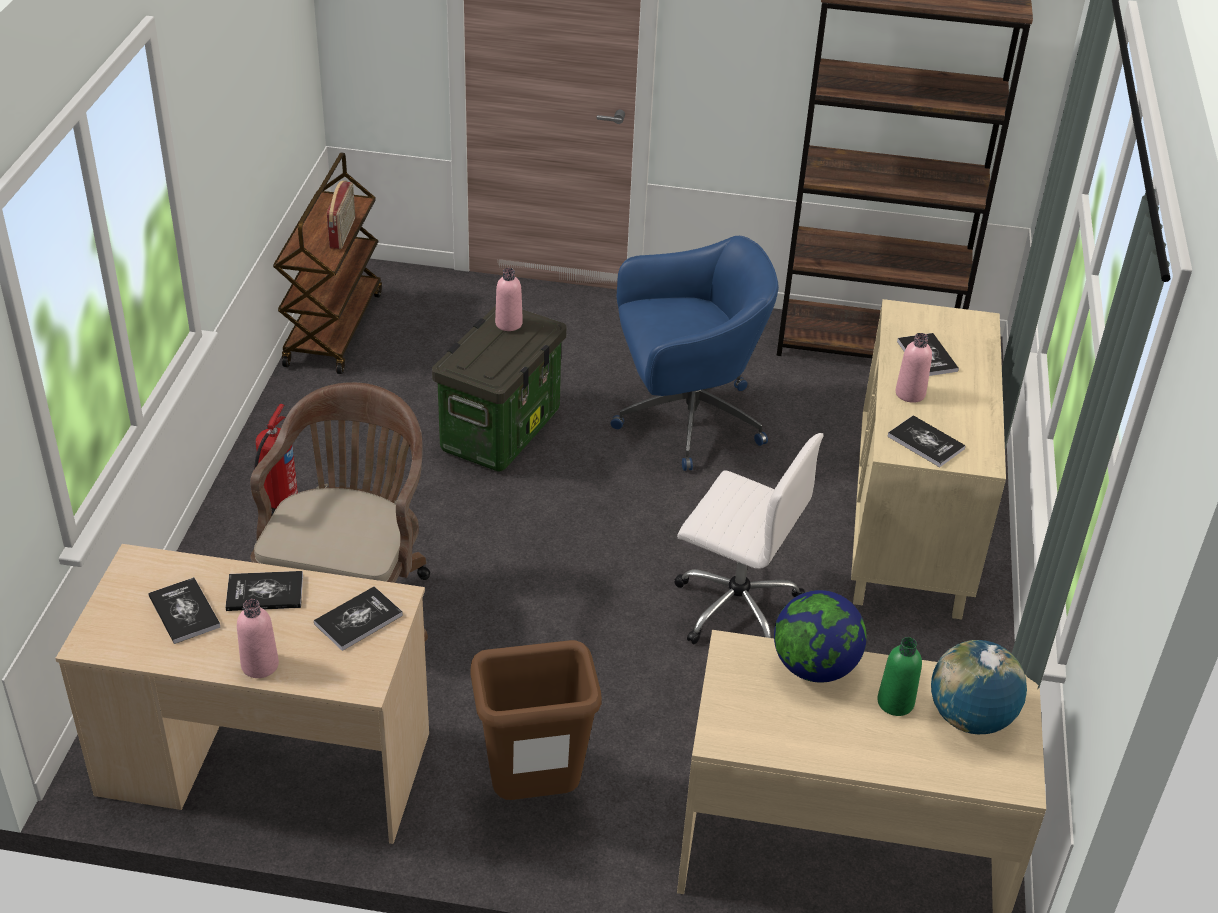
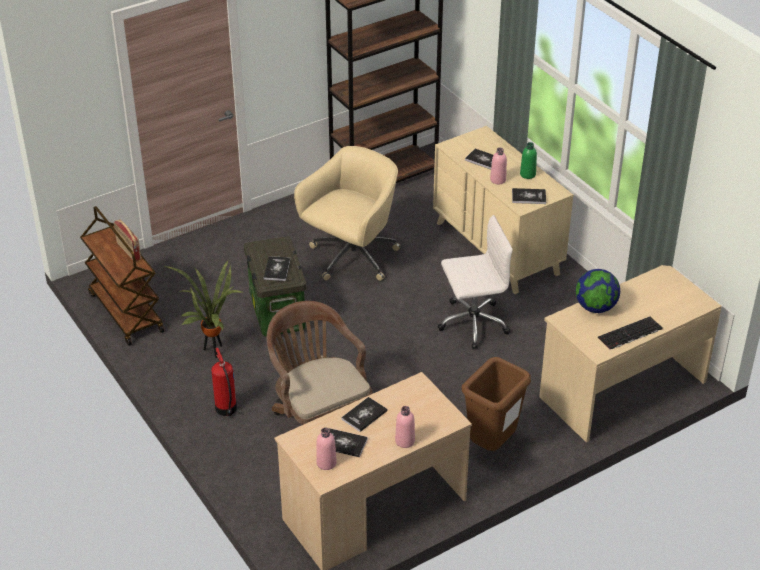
camera: 40 degrees left, 0 degrees up
(358, 619) = (416, 400): book -> book (277, 269)
(364, 430) = (213, 350): none -> potted plant
(508, 324) = (264, 250): pink bottle -> pink bottle (326, 463)
(685, 420) = (351, 258): blue office chair -> beige office chair
(814, 745) = (630, 334): none -> keyboard
(895, 702) = (636, 302): green bottle -> green bottle (527, 174)
(970, 718) = (664, 291): globe -> none

